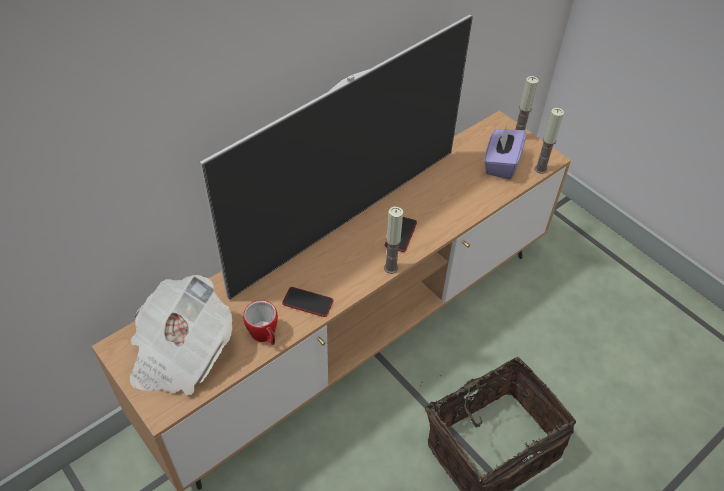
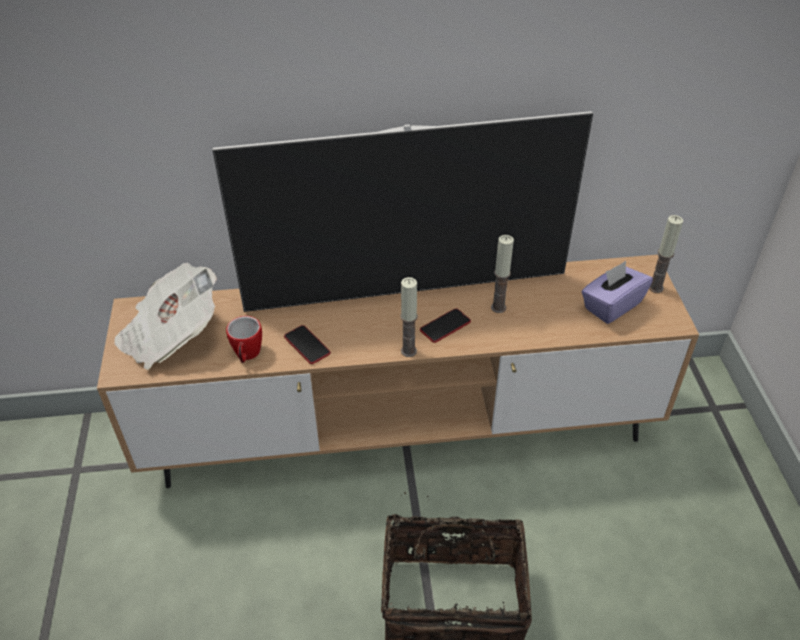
camera: 35 degrees right, 5 degrees down
(540, 169) = (653, 328): candle -> candle (498, 307)

